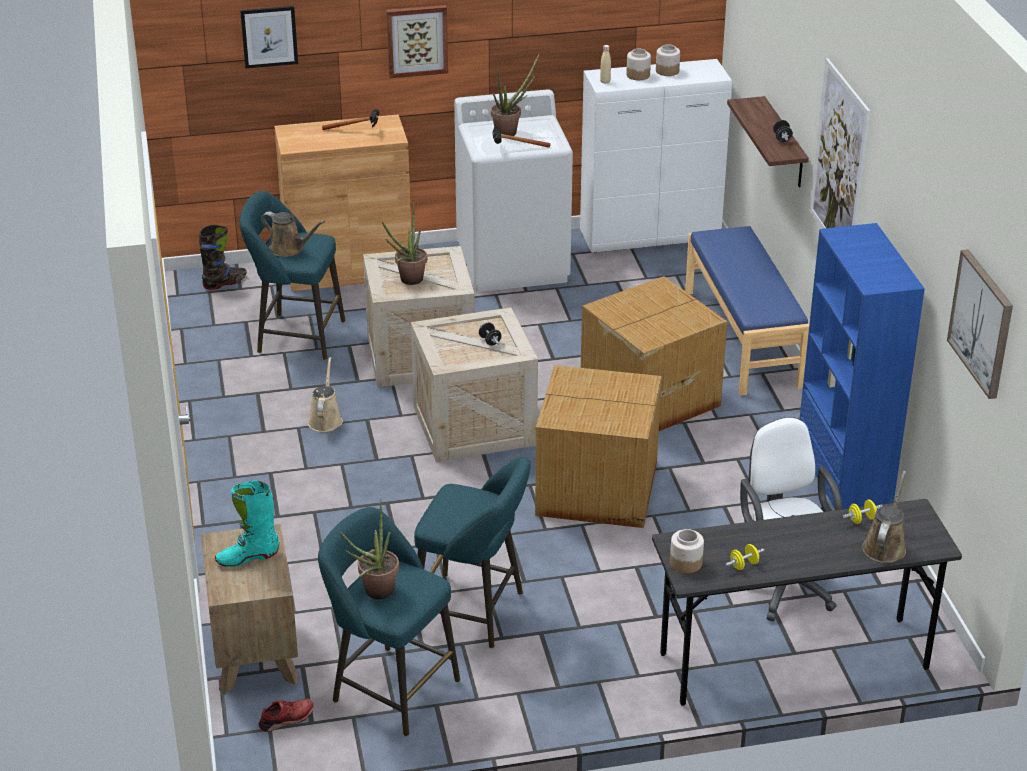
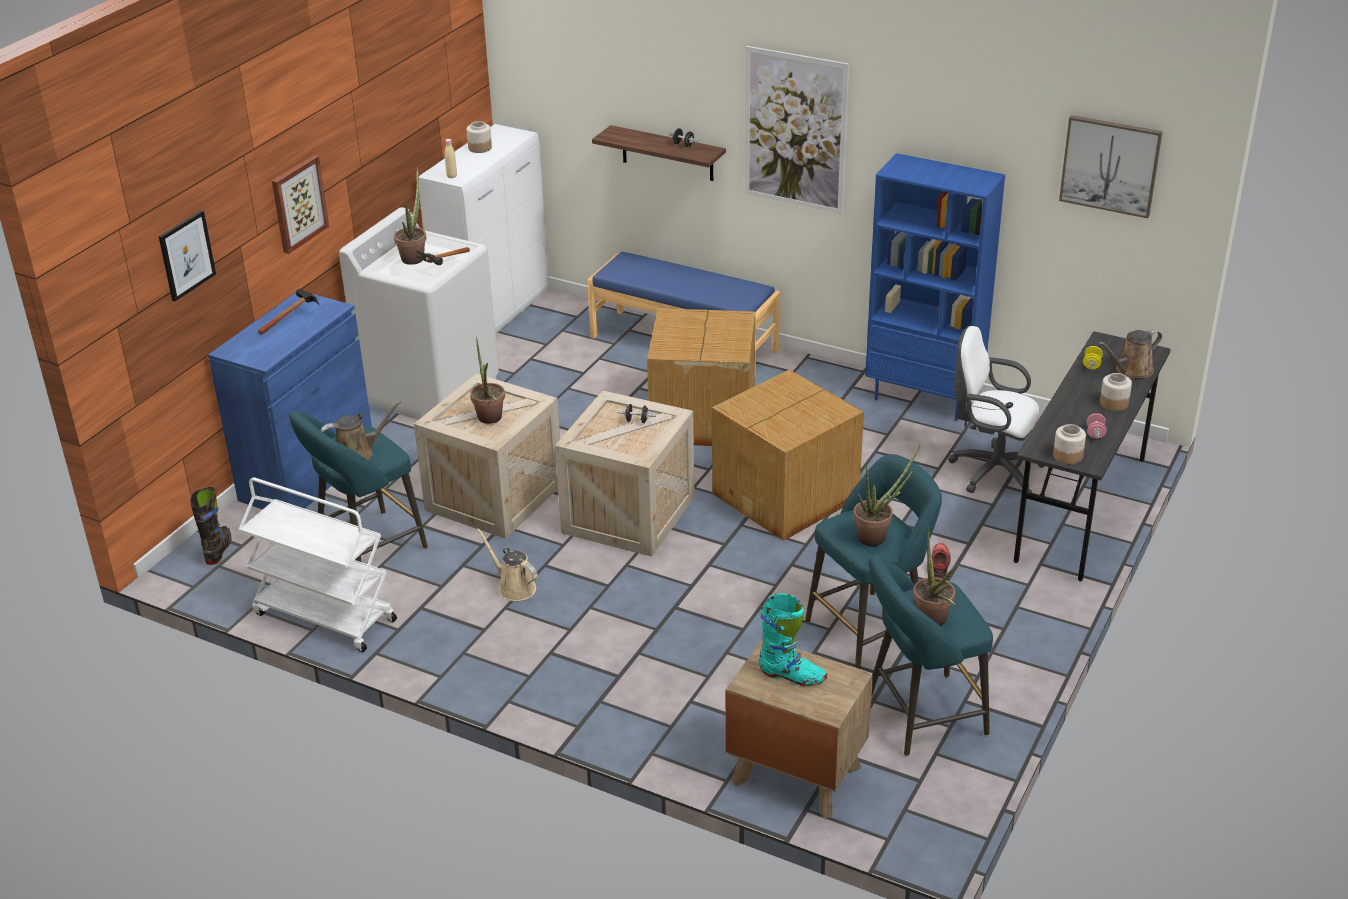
camera: 50 degrees left, 0 degrees up
(203, 360) = (323, 617): none -> white cart
(247, 557) = (792, 676): turquoise boot -> turquoise boot turned 90 degrees counterclockwise
(286, 719) = (902, 793): red shoe -> red shoe (940, 565)
(348, 269) = (307, 474): brown cabinet -> blue cabinet
(460, 517) = (877, 536): none -> potted plant
(638, 75) = (465, 160): jar -> jar (1113, 403)
(744, 565) = (1095, 433): yellow dumbbell -> pink dumbbell
(885, 546) = (1131, 370): brown watering can -> brown watering can turned 90 degrees counterclockwise

